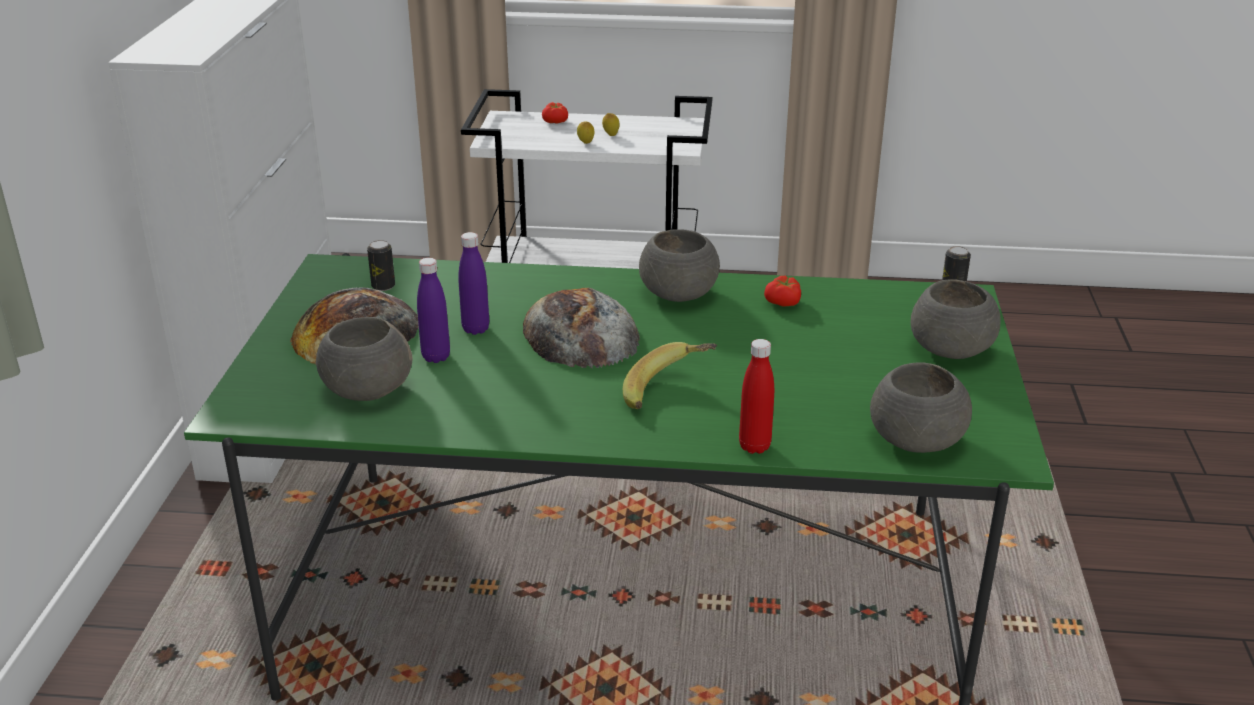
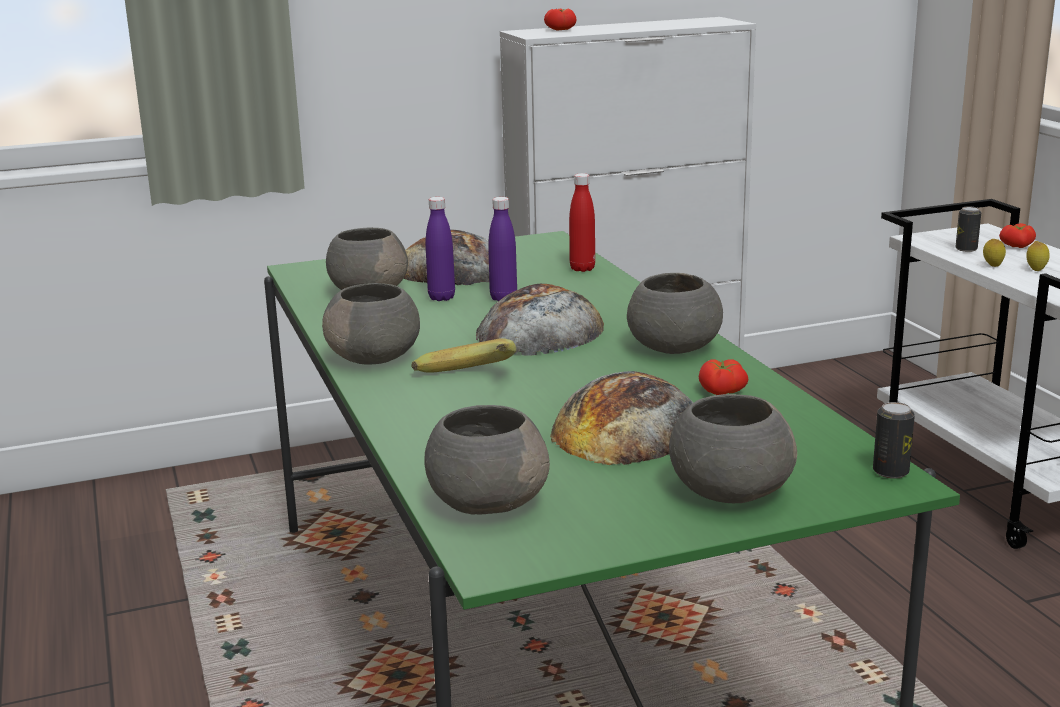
camera: 65 degrees right, 10 degrees down
(168, 41) = (561, 29): none -> tomato
(383, 286) = (538, 259): can -> can (966, 249)
(568, 424) = (375, 358): none -> grey bowl
(754, 446) = (402, 431): red bottle -> red bottle (582, 268)
(820, 353) = (629, 427): none -> bread

